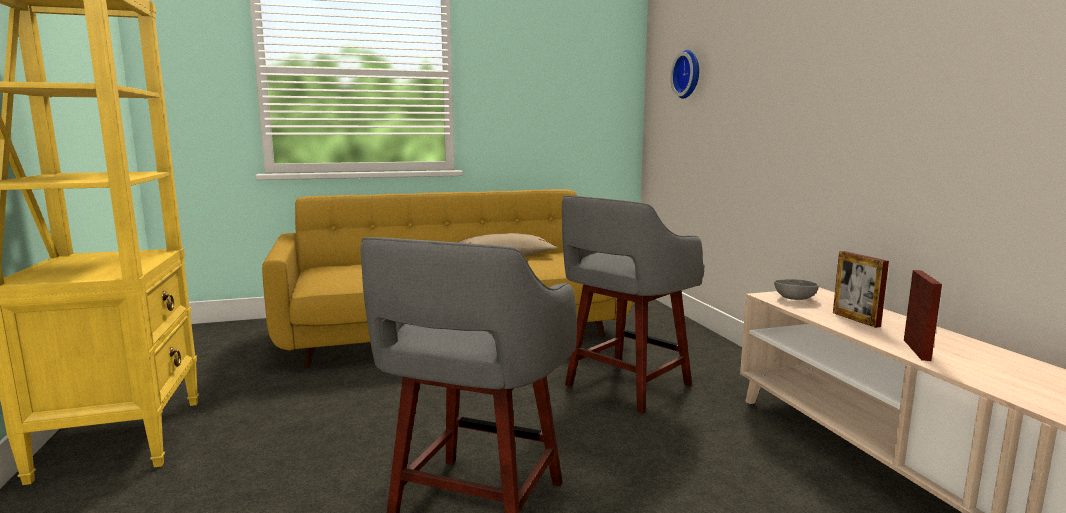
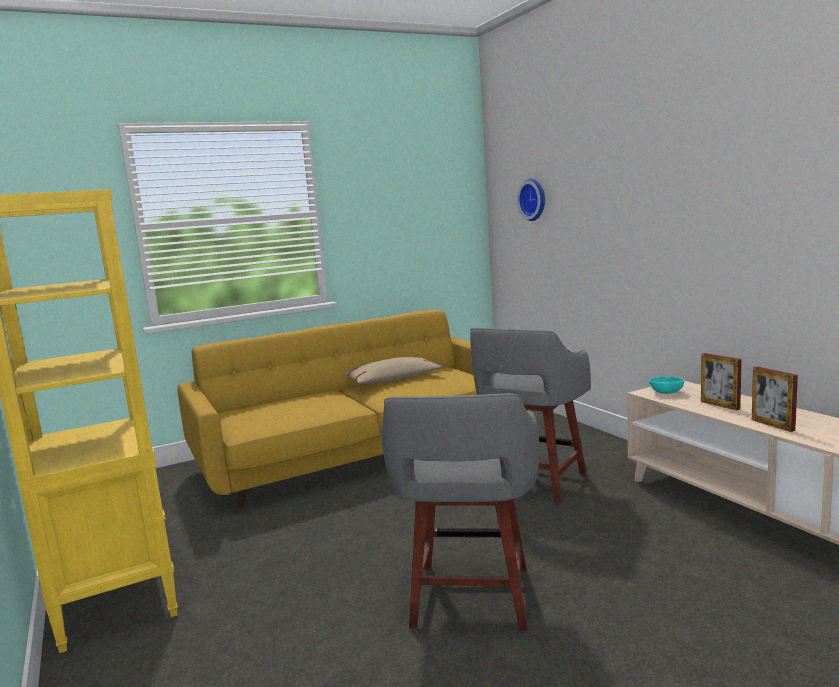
camera: 10 degrees left, 0 degrees up
(794, 298) = (666, 392): grey bowl -> turquoise bowl
(916, 350) = (772, 425): picture frame -> picture frame turned 150 degrees clockwise

